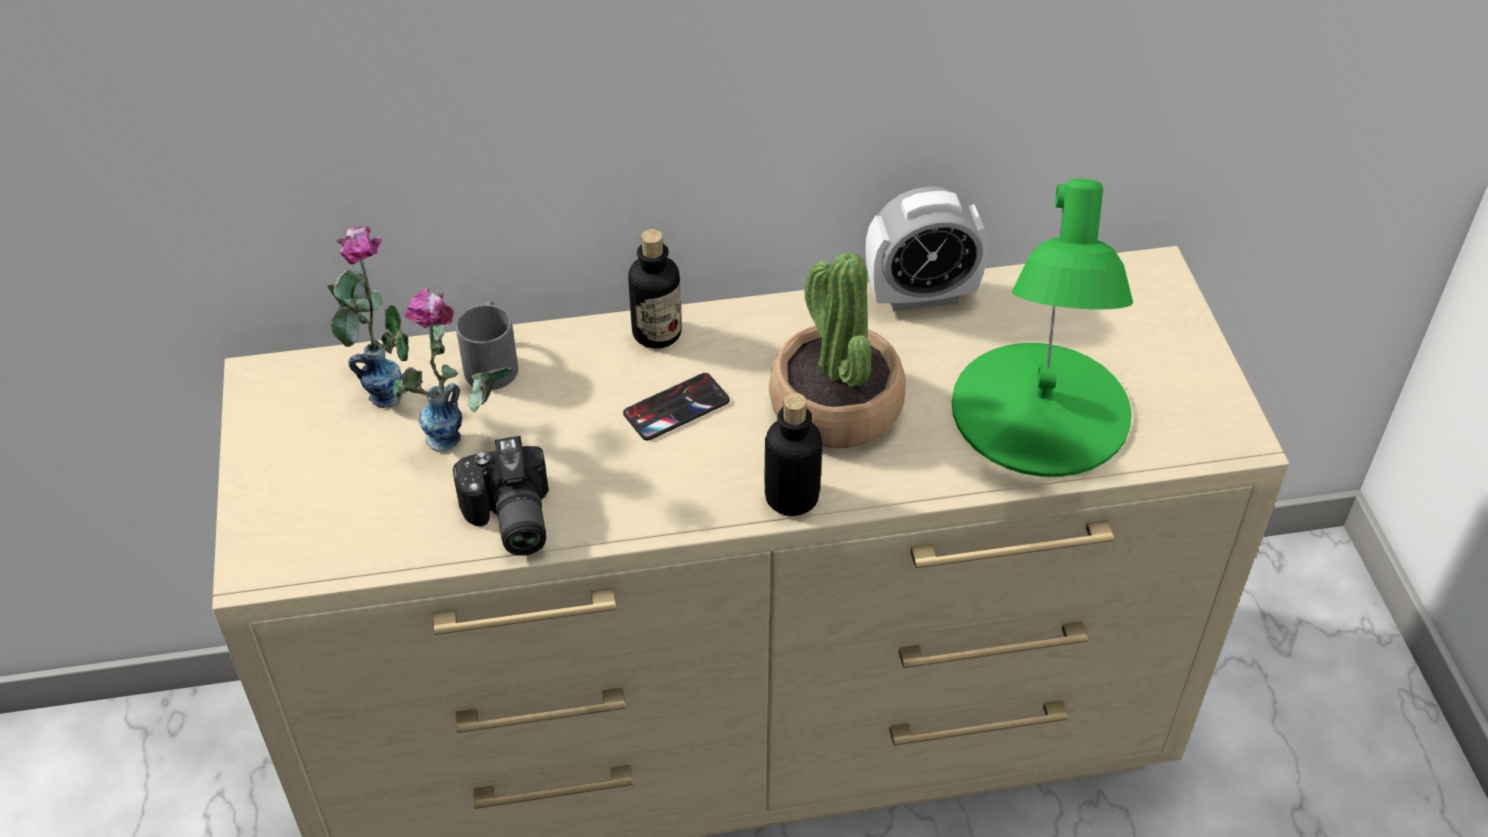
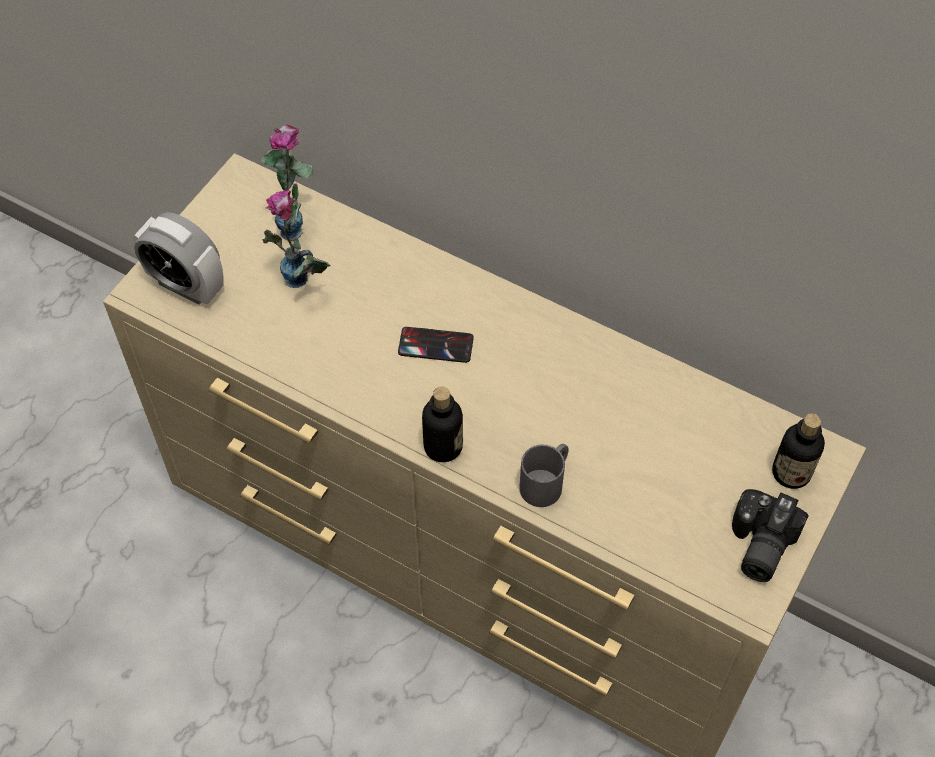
camera: 40 degrees right, 10 degrees up
(492, 361) = (365, 247): grey mug -> grey mug (546, 481)
(507, 520) = (283, 352): camera -> camera (757, 545)
(657, 333) = (471, 289): bottle -> bottle (791, 472)
(835, 406) = (526, 407): potted plant -> none
(921, 295) = (654, 370): alarm clock -> alarm clock (186, 285)
(1039, 411) = (644, 497): green table lamp -> none

